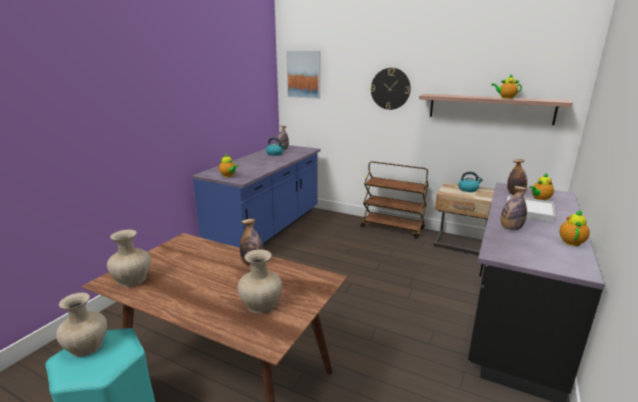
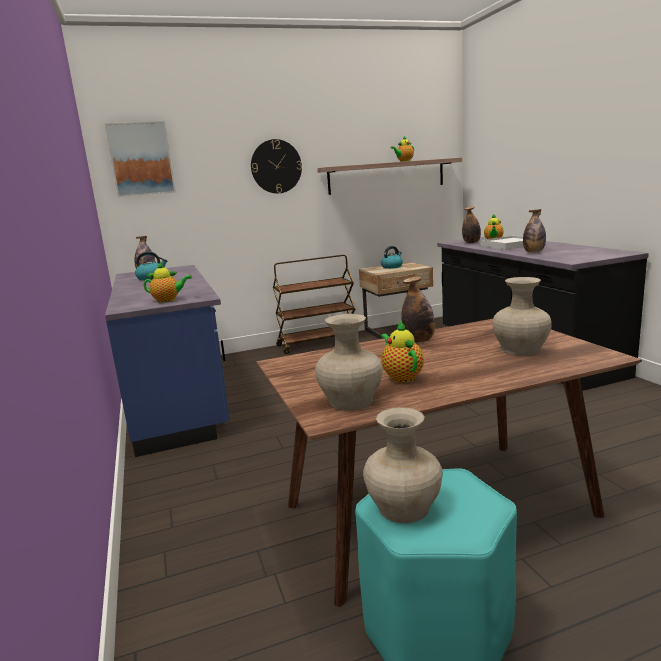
camera: 45 degrees left, 5 degrees down
(571, 241) = (578, 247): teapot -> teapot (401, 377)

